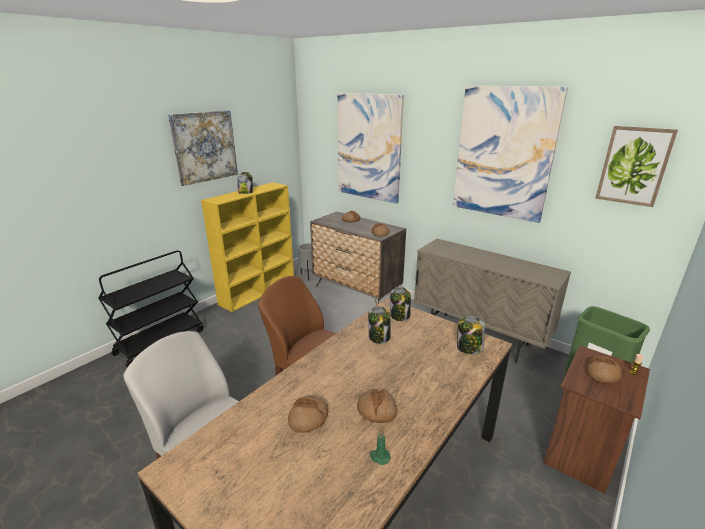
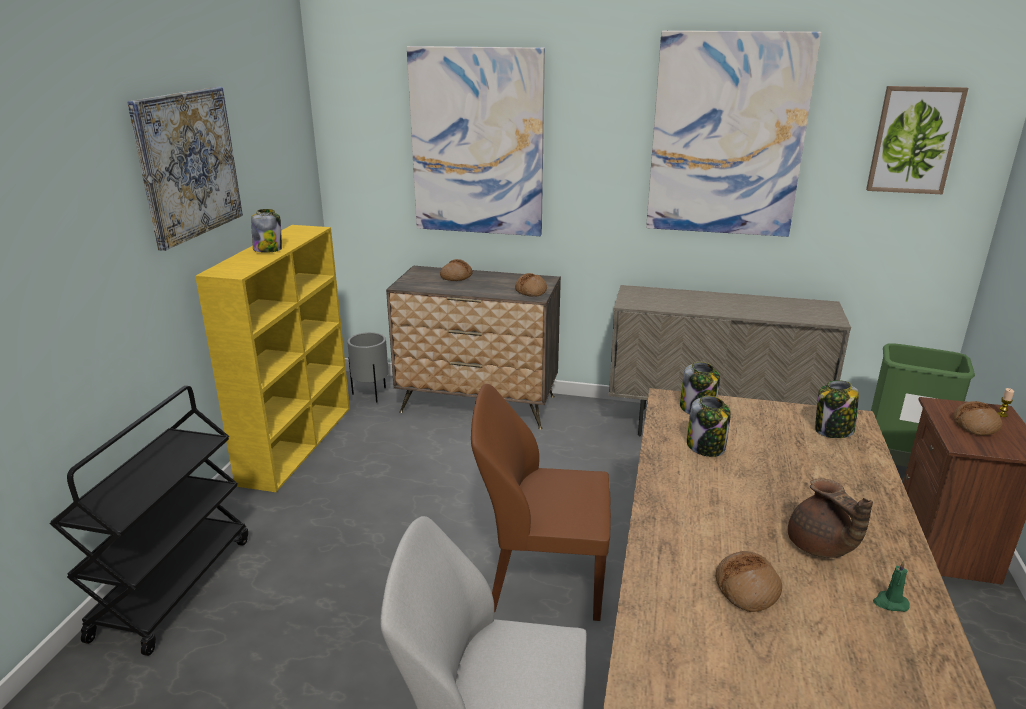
camera: 25 degrees left, 0 degrees up
(376, 411) = (819, 547): bread -> brown teapot

